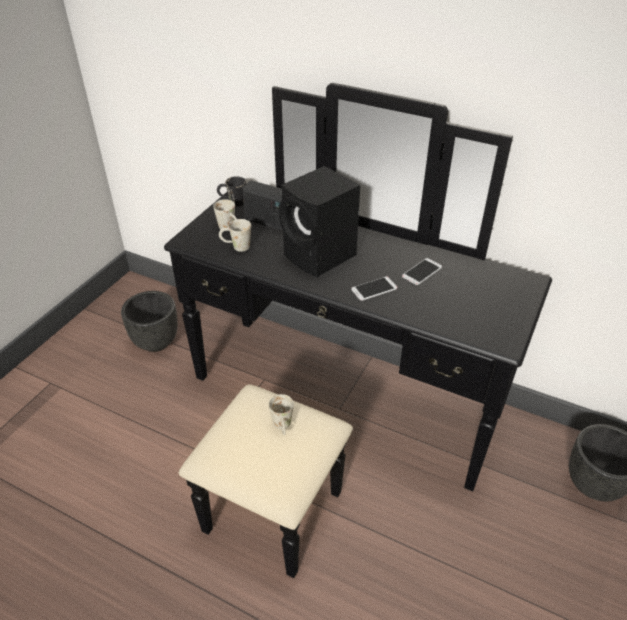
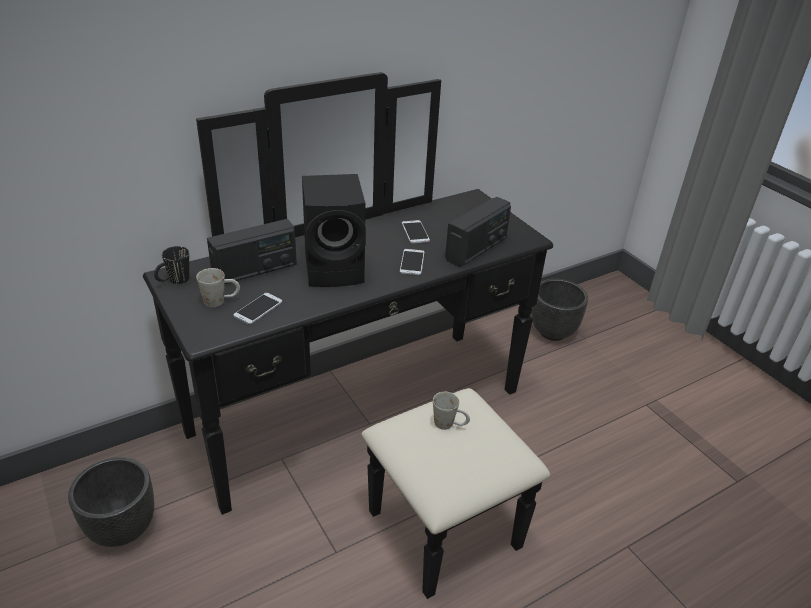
camera: 60 degrees left, 5 degrees down
(236, 247) = (258, 309): white mug -> phone
(440, 316) = (476, 249): none -> radio

